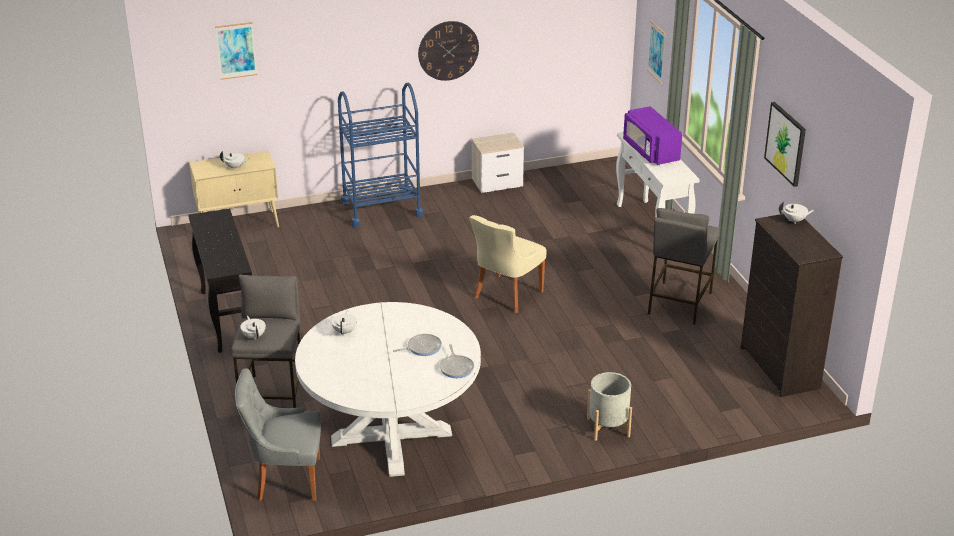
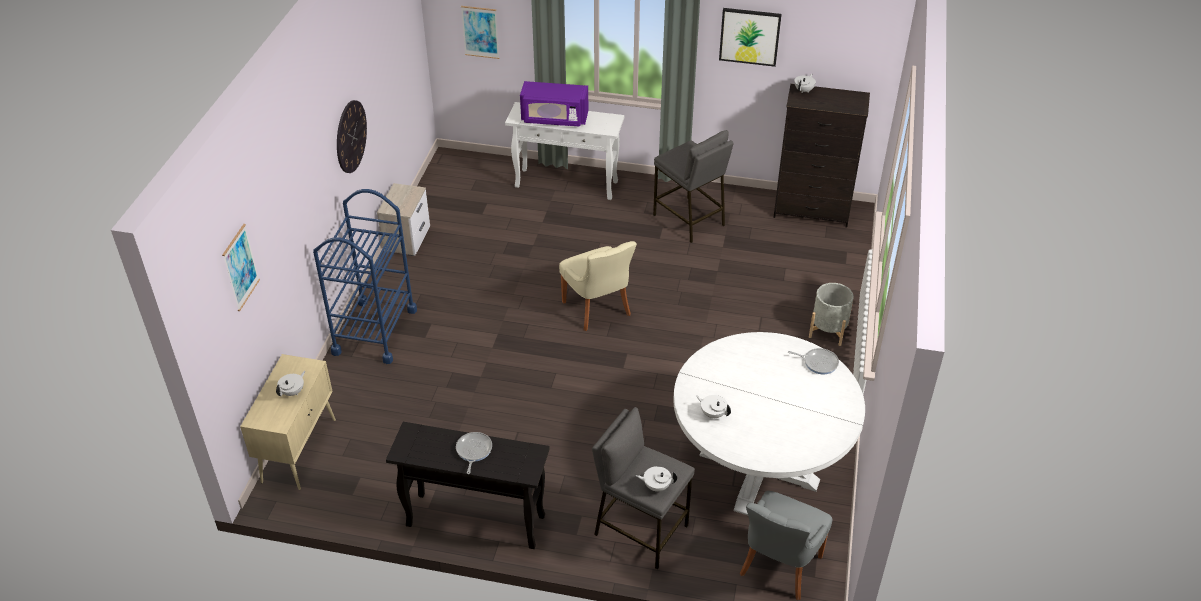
camera: 60 degrees left, 10 degrees up
(422, 347) = (774, 372): frying pan -> frying pan (473, 451)

